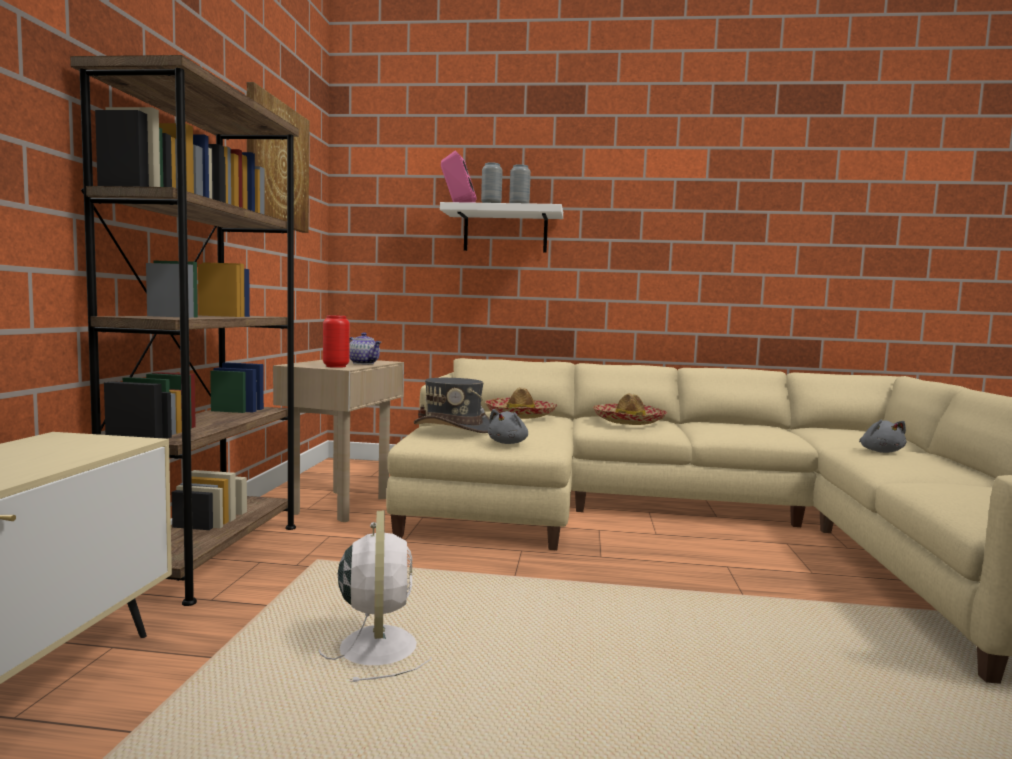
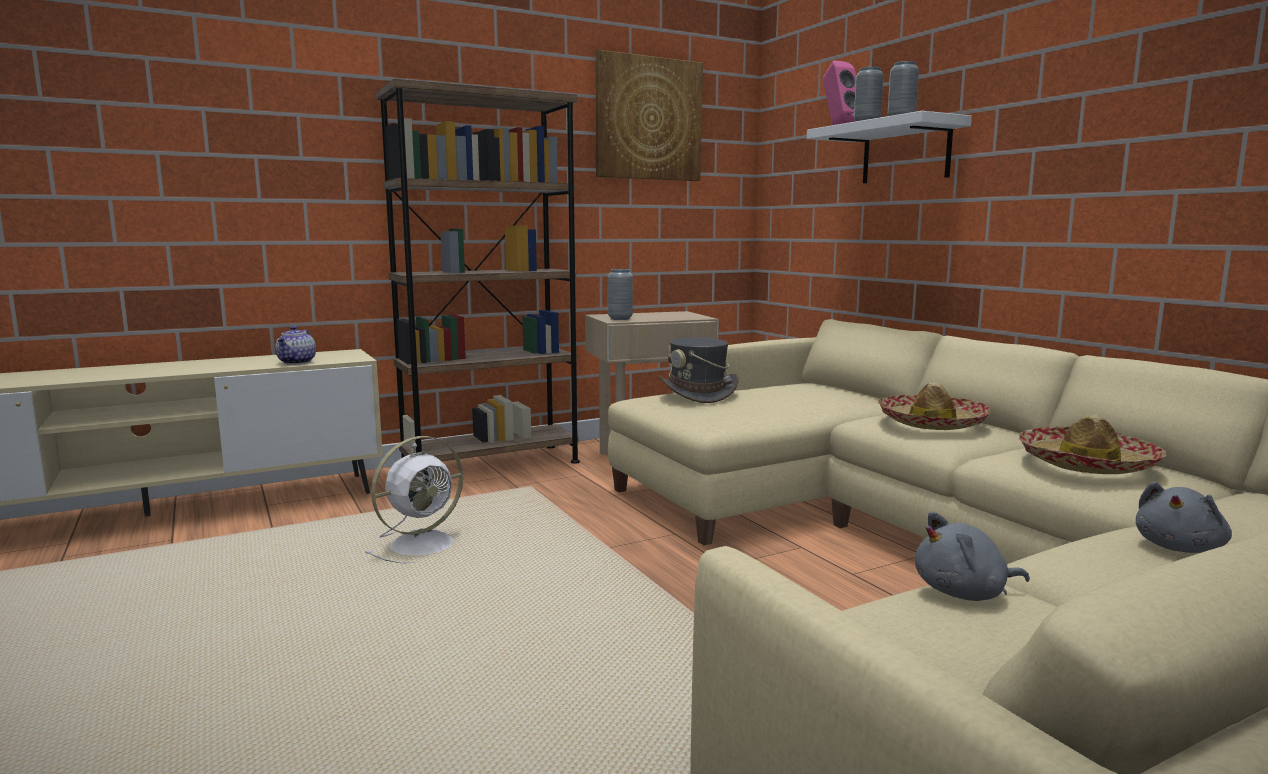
camera: 55 degrees right, 5 degrees up
(336, 366) = (620, 319): red vase -> grey vase
(364, 363) = (666, 317): teapot -> teapot (297, 362)
(508, 443) = (697, 416): grey plush toy -> grey plush toy (965, 593)
(520, 415) = (818, 394): hat -> hat (1087, 464)

